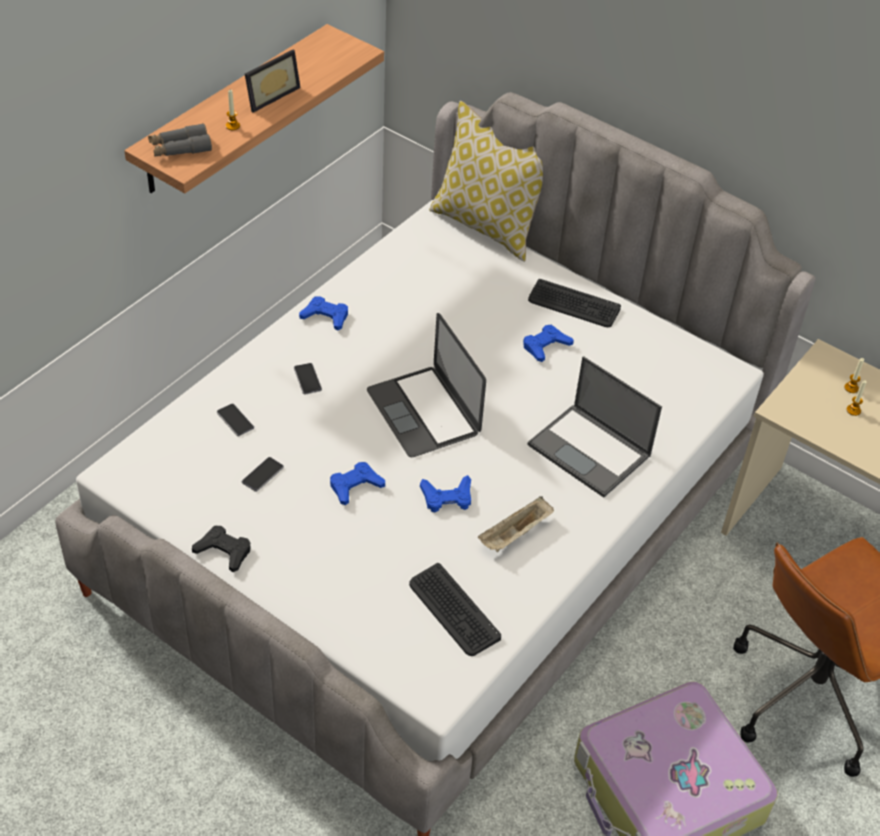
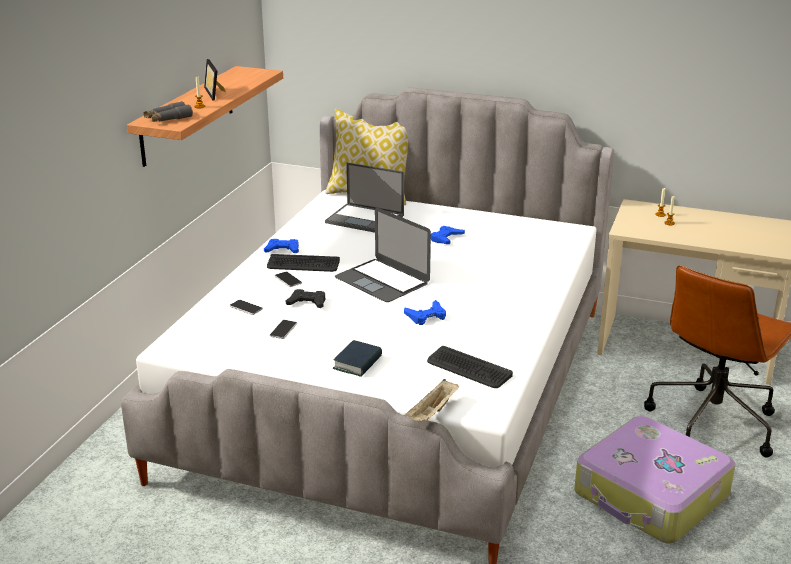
camera: 15 degrees left, 20 degrees down
(223, 551) = (277, 372): black game controller -> black game controller (307, 303)
(269, 95) = (216, 93): picture frame -> picture frame turned 135 degrees clockwise
(325, 561) = (358, 363): none -> book
(355, 486) = (356, 323): blue game controller -> none
(515, 534) = (486, 324): beige tray -> beige tray (433, 412)
(573, 305) = (452, 218): keyboard -> keyboard (303, 264)
(590, 451) = (510, 278): laptop -> laptop (366, 219)

